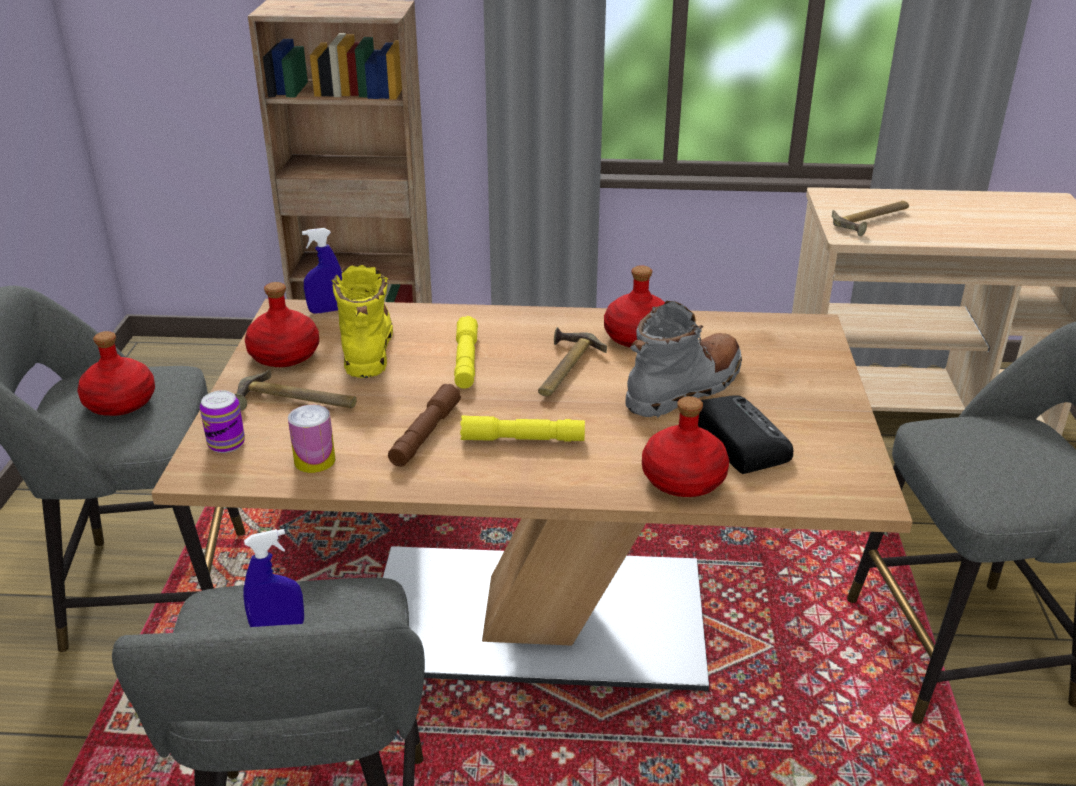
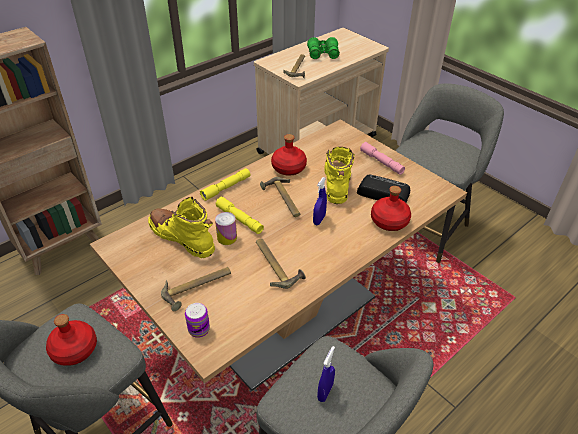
camera: 45 degrees left, 10 degrees up
(285, 355) = (152, 267): red bottle -> none
(314, 460) = (251, 308): can -> can (227, 238)
(326, 310) = (134, 232): blue spray bottle -> blue spray bottle (319, 220)
(425, 434) = (276, 264): brown flashlight -> hammer
(523, 439) = (315, 241): yellow flashlight -> yellow flashlight (226, 188)
(685, 388) = (337, 182): grey boot -> yellow boot
(810, 400) = (381, 162): none -> pink flashlight
(955, 217) = (323, 54): none -> green binoculars

